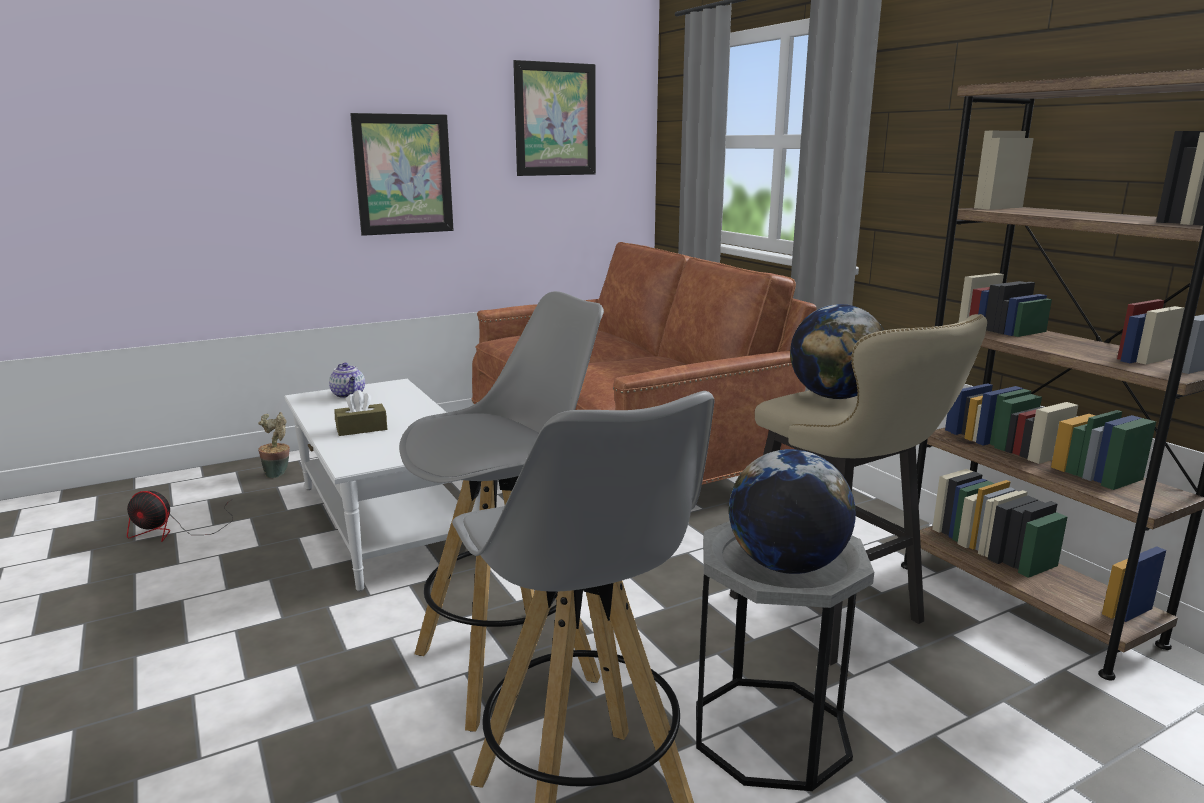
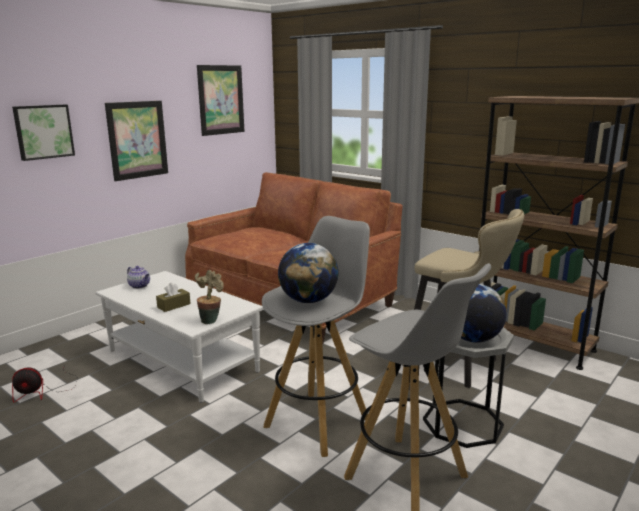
camera: 20 degrees left, 0 degrees up
(250, 151) = (43, 131): none -> picture
(278, 473) = (81, 344): potted plant -> potted plant (211, 320)
(834, 397) = (450, 254): globe -> globe (308, 300)

